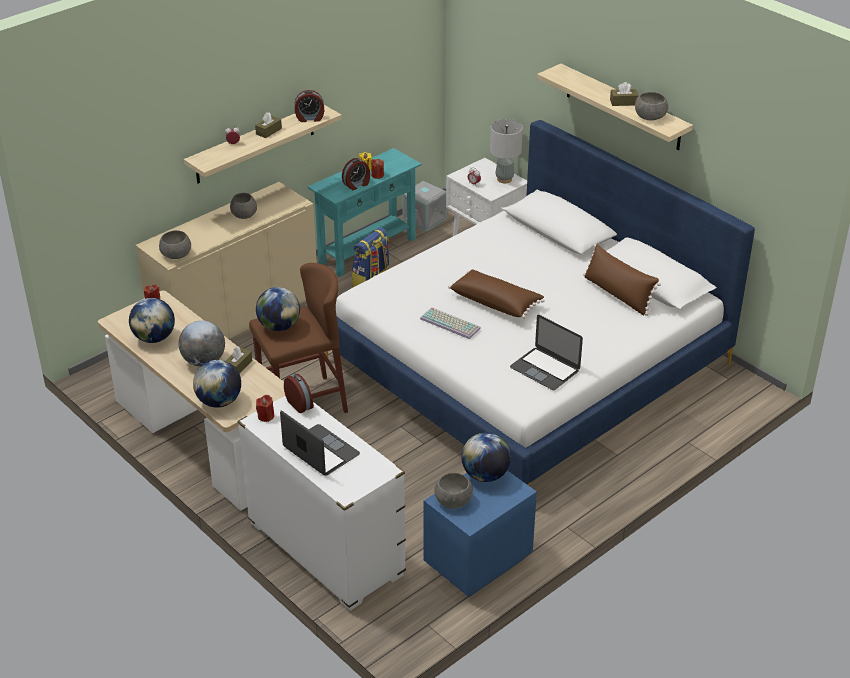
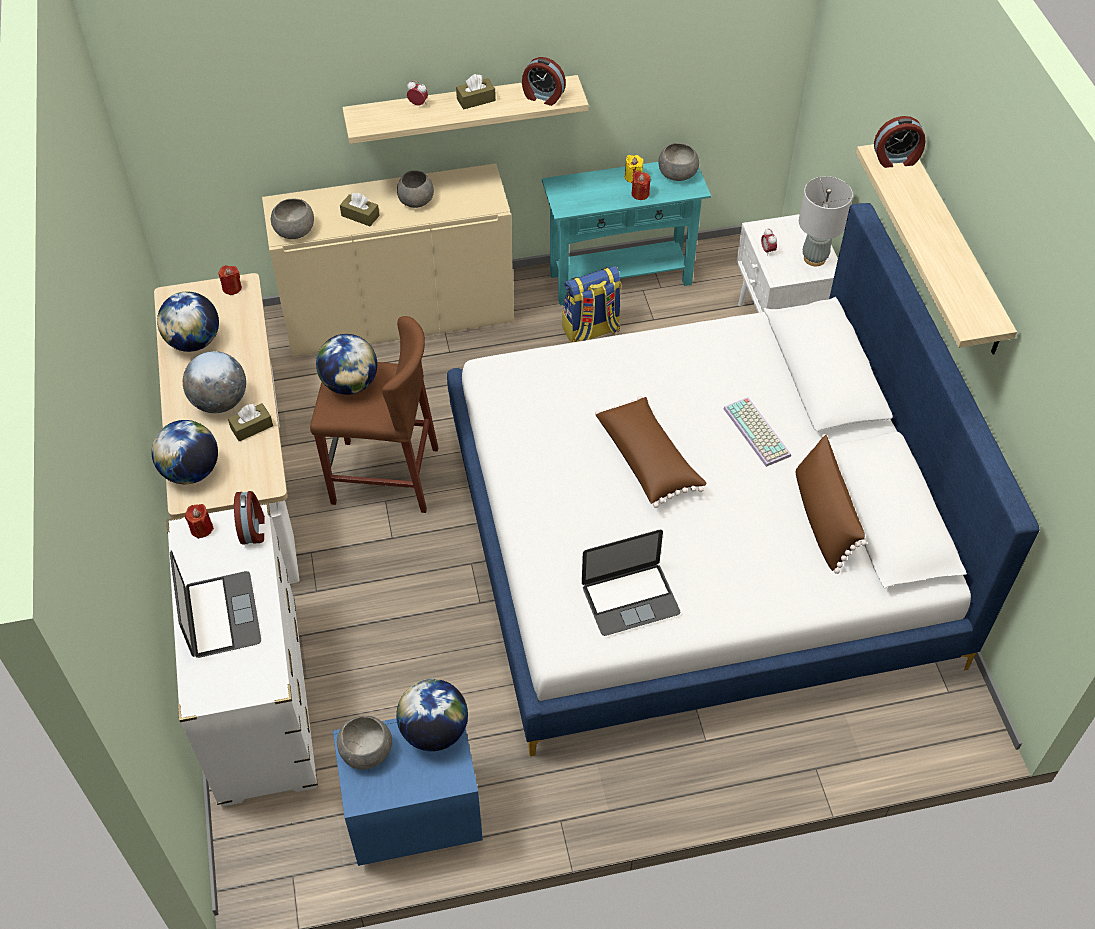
camera: 30 degrees right, 15 degrees up
(357, 185) = (603, 199): alarm clock -> alarm clock (896, 159)
(425, 219) = (726, 258): grey storage box -> none
(451, 323) = (566, 469): keyboard -> keyboard (758, 432)
(545, 369) = (630, 599): laptop -> laptop turned 90 degrees counterclockwise
(623, 102) = (942, 247): brown tissue box -> brown tissue box (360, 216)
(650, 116) = (961, 290): grey bowl -> grey bowl (677, 173)

